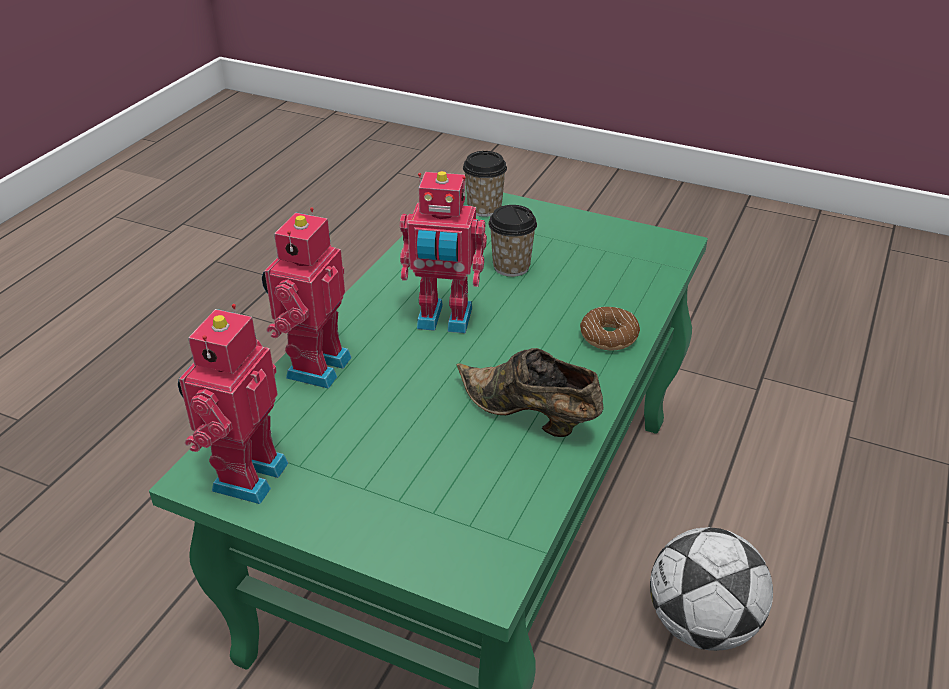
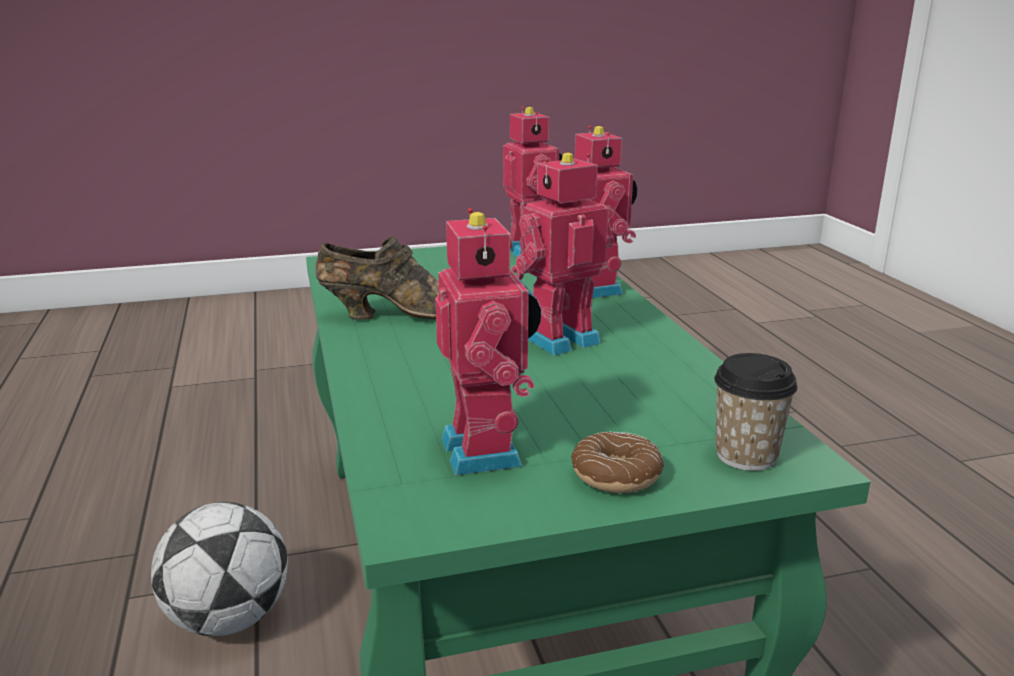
camera: 140 degrees right, 15 degrees down
(511, 267) = (581, 401): cup -> none
(601, 261) = (487, 451): none -> toy robot
(608, 336) = (386, 380): donut -> donut (616, 475)

